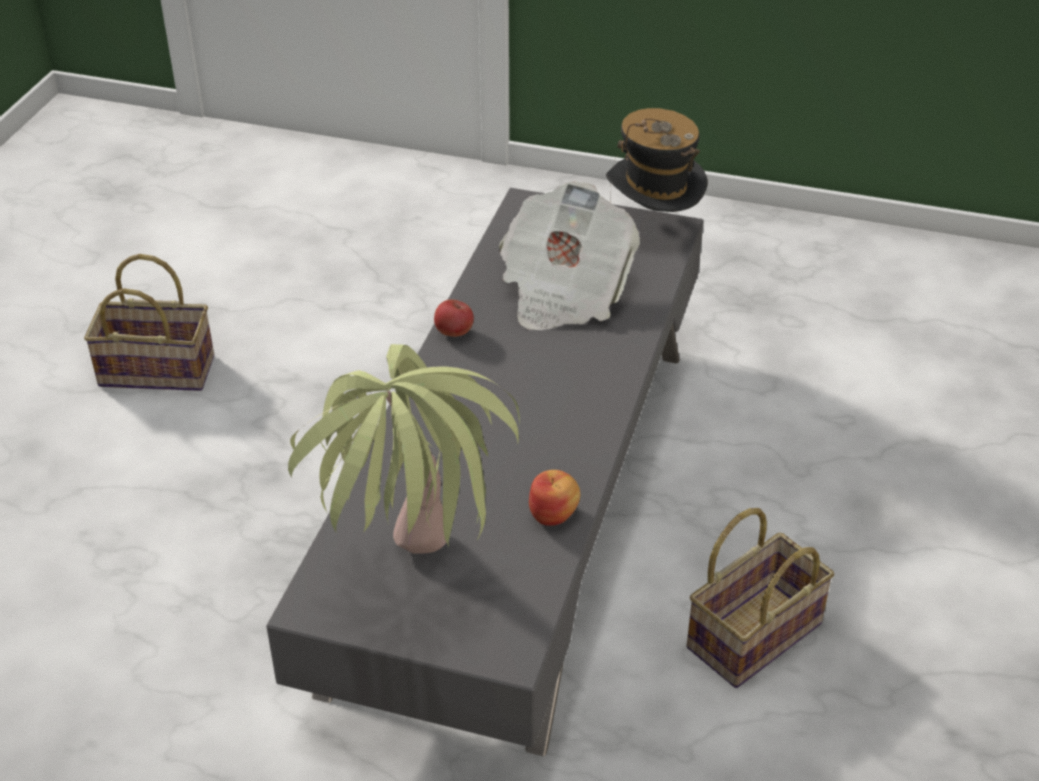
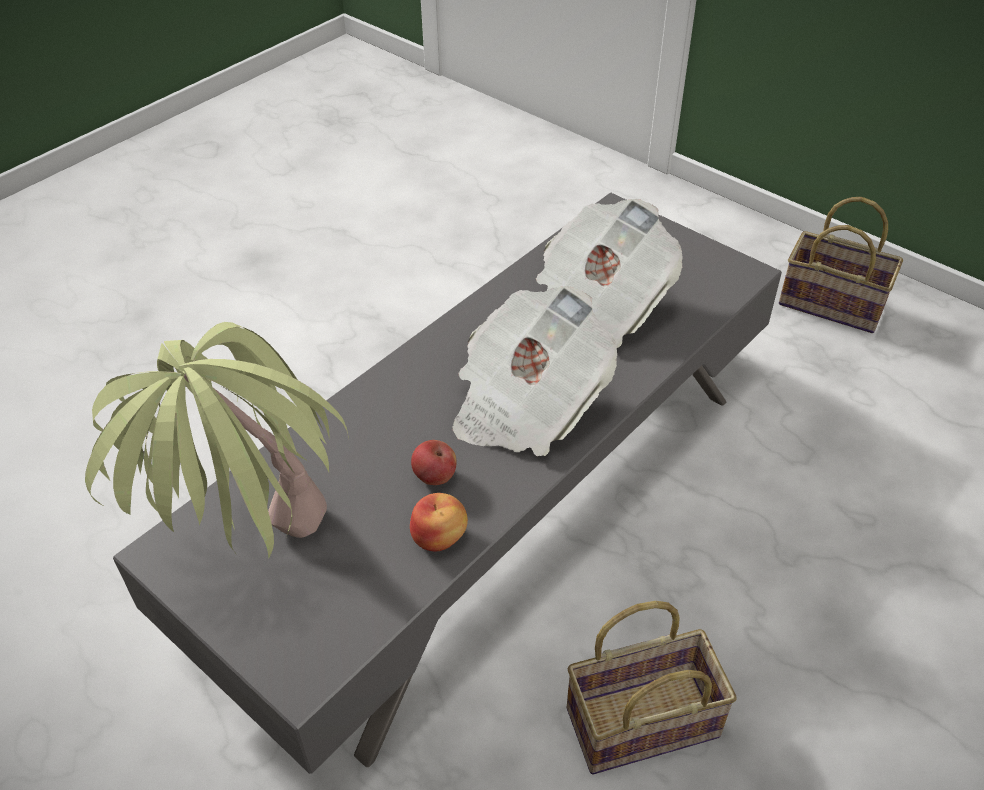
camera: 25 degrees right, 5 degrees up
(160, 370) = (277, 278): basket -> basket (834, 304)
(454, 332) = (468, 318): apple -> apple (434, 476)
(555, 387) = (526, 403): none -> newspaper
(652, 226) = (724, 265): hat -> none

